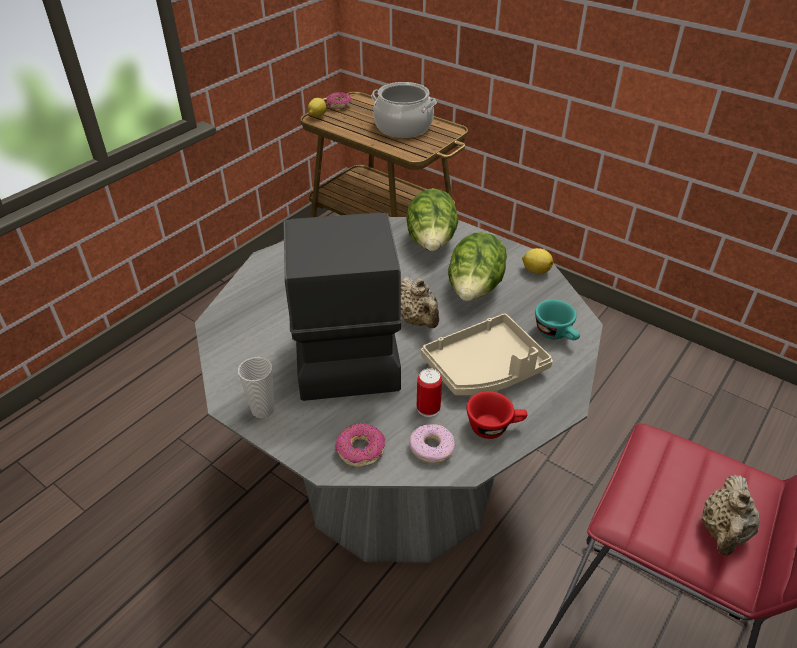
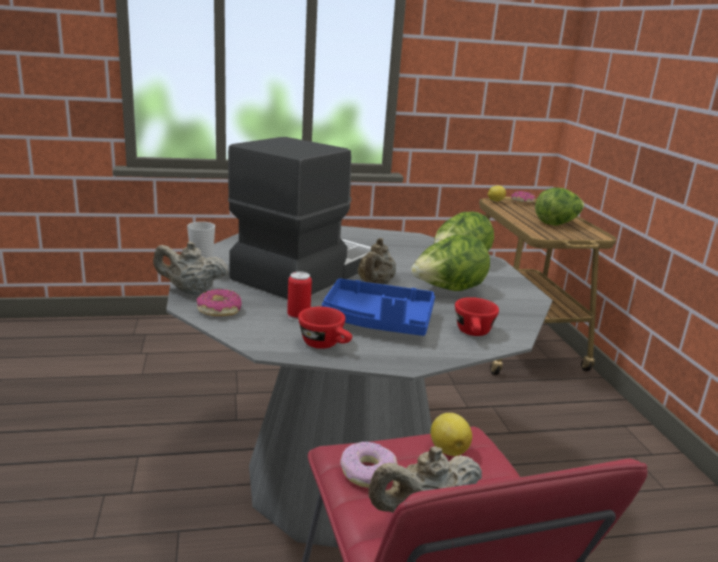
camera: 40 degrees right, 20 degrees down
(298, 444) = (191, 291): none -> beige teapot
(403, 127) = (557, 223): cooking pot -> lettuce
(432, 448) = (263, 331): donut -> donut (368, 472)
(485, 369) = (378, 321): beige tray -> blue tray
(535, 271) = (523, 302): lemon -> lemon (448, 449)
(556, 334) = (474, 334): turquoise cup -> red cup

